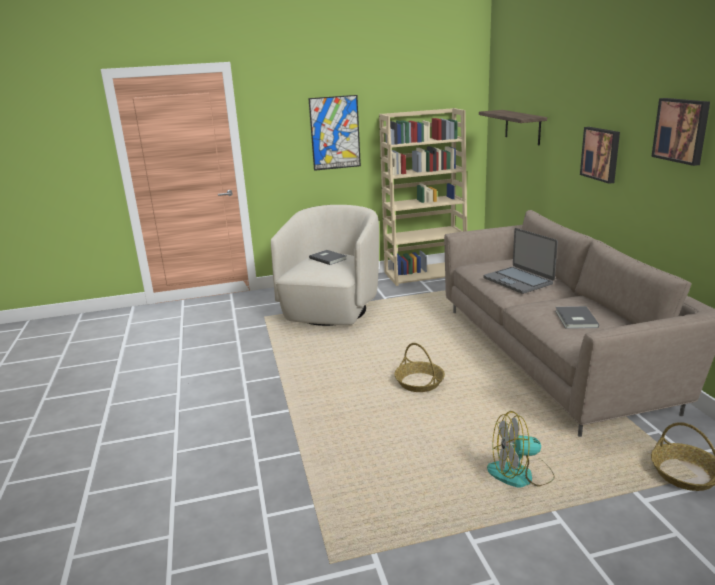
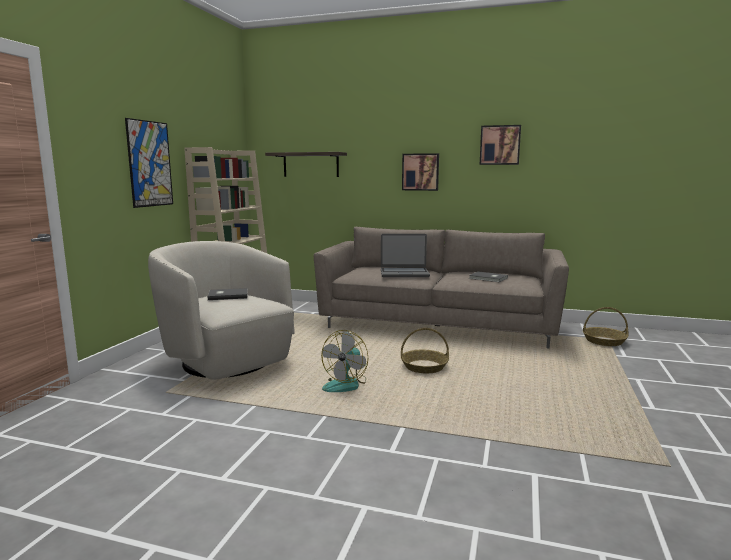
camera: 60 degrees left, 10 degrees down
(520, 474) = (580, 374): fan -> fan (345, 384)

